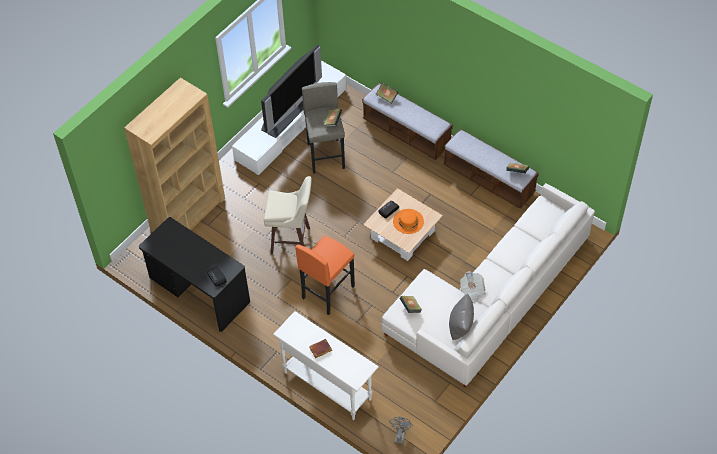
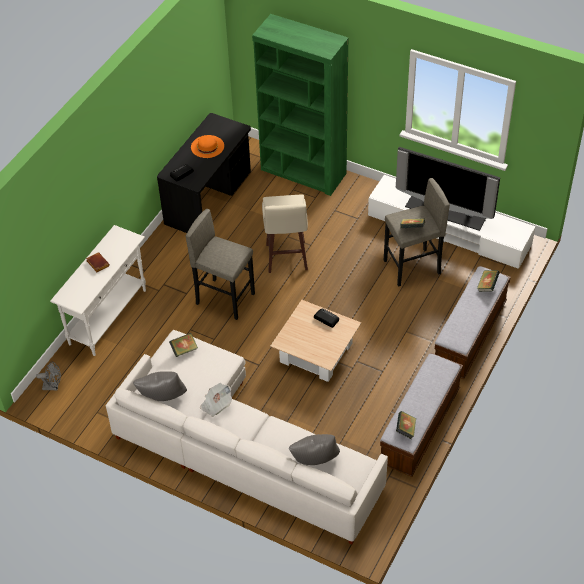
camera: 80 degrees right, 5 degrees down
(188, 214) = (303, 172): brown bookcase -> green bookcase
(327, 292) = (225, 298): orange stool -> grey stool
(408, 221) = (314, 339): orange hat -> orange hat (207, 146)
(538, 233) = (315, 463): none -> grey pillow

